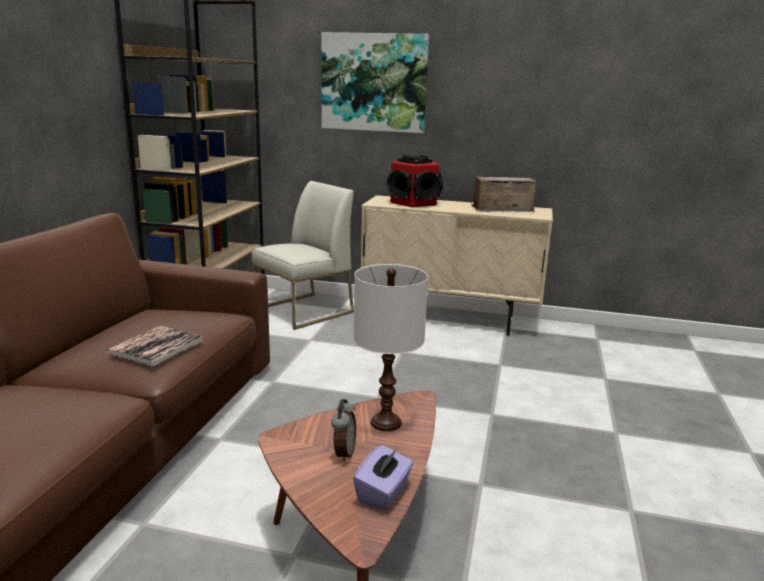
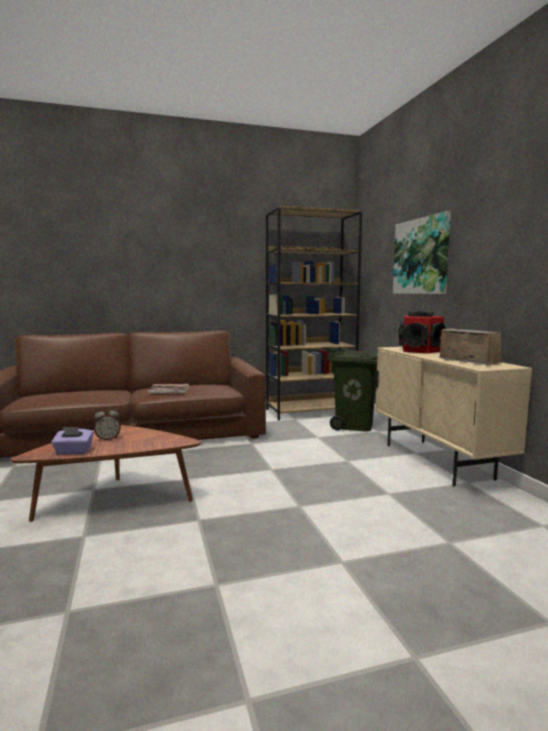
camera: 60 degrees right, 10 degrees down
(304, 311) = (354, 426): white chair -> green trash can
(385, 422) = (148, 440): white table lamp -> none

